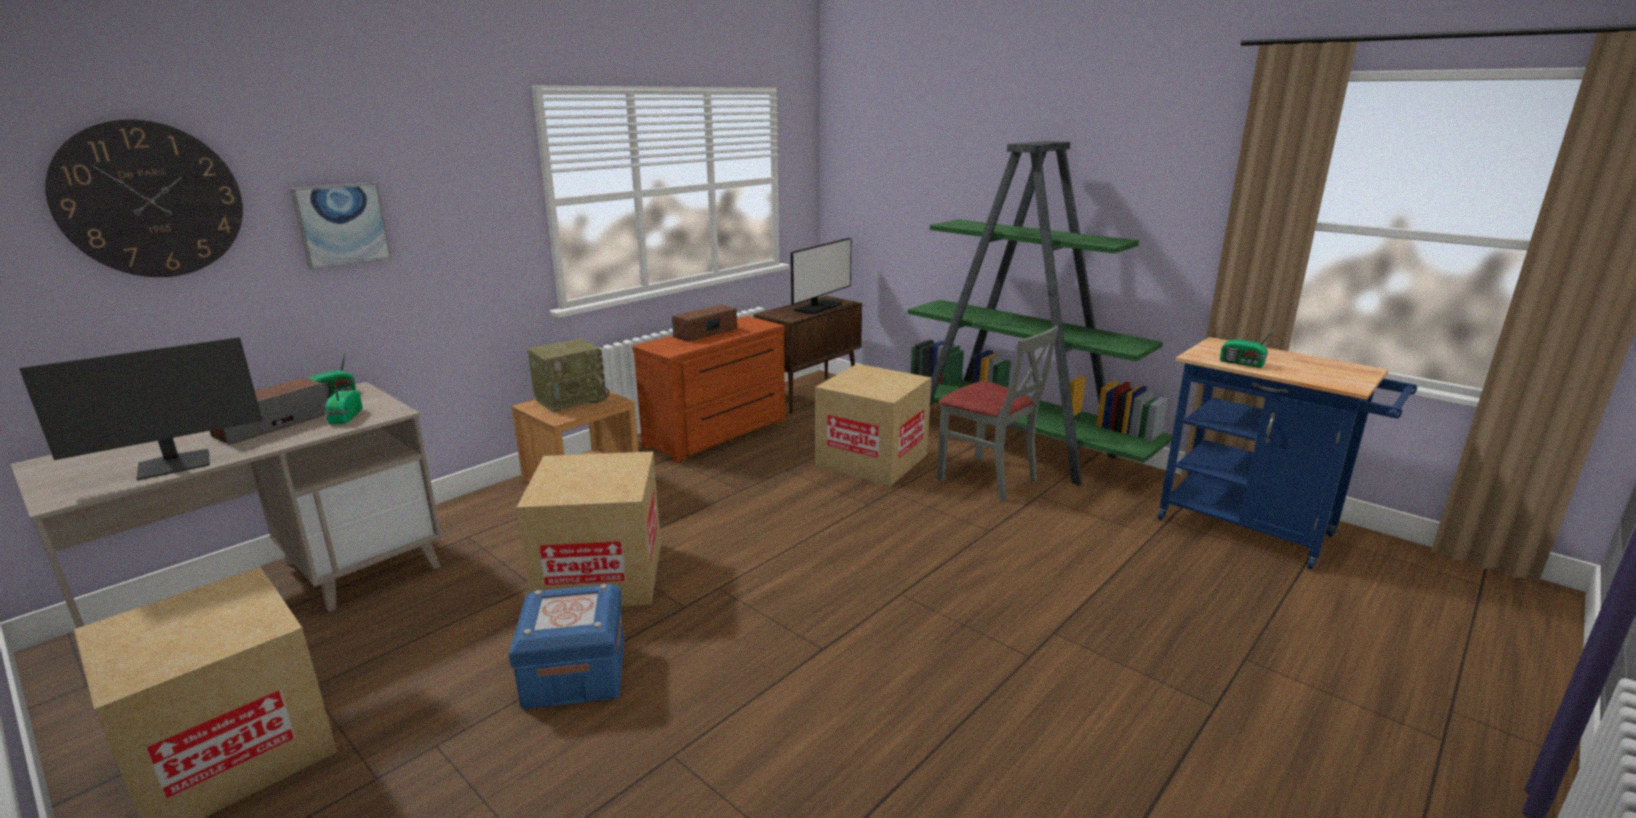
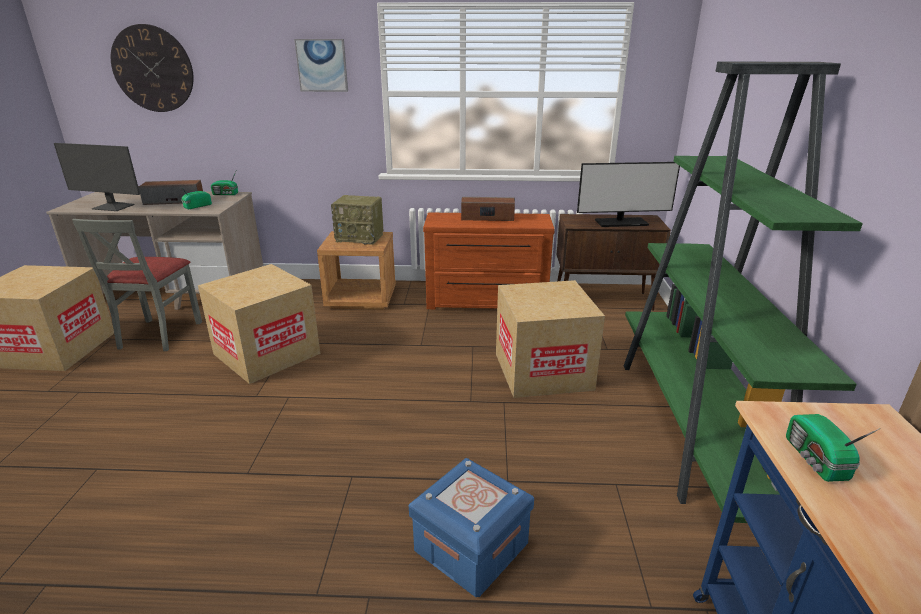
camera: 50 degrees right, 5 degrees up
(342, 224) = (245, 93): picture -> picture (322, 65)
(575, 673) = (161, 396): blue storage box -> blue storage box (471, 546)
(987, 478) = (602, 439): grey chair -> grey chair (159, 334)

